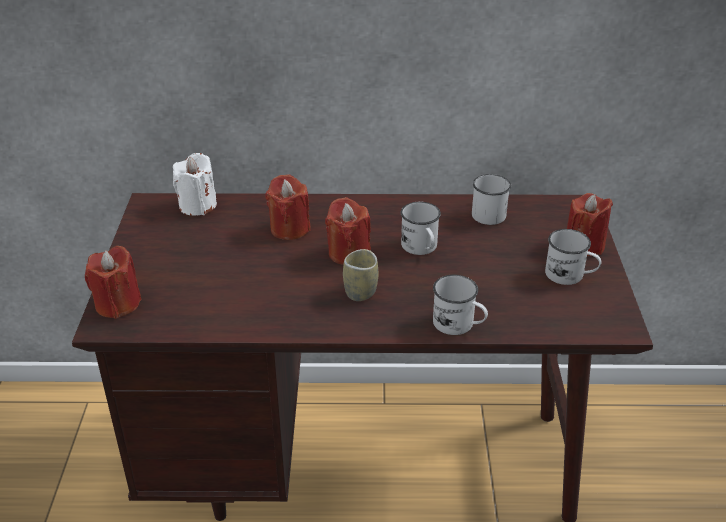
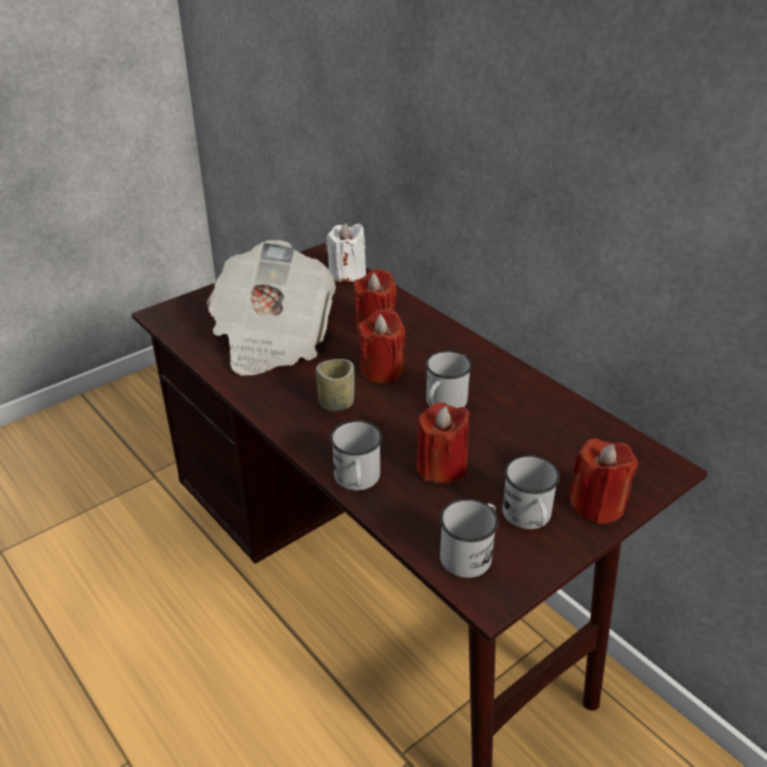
camera: 50 degrees right, 0 degrees up
(117, 304) = (190, 307): red candle -> red candle (441, 467)
(233, 283) = (272, 338): none -> newspaper
(486, 212) = (556, 414): white mug -> white mug (470, 553)

